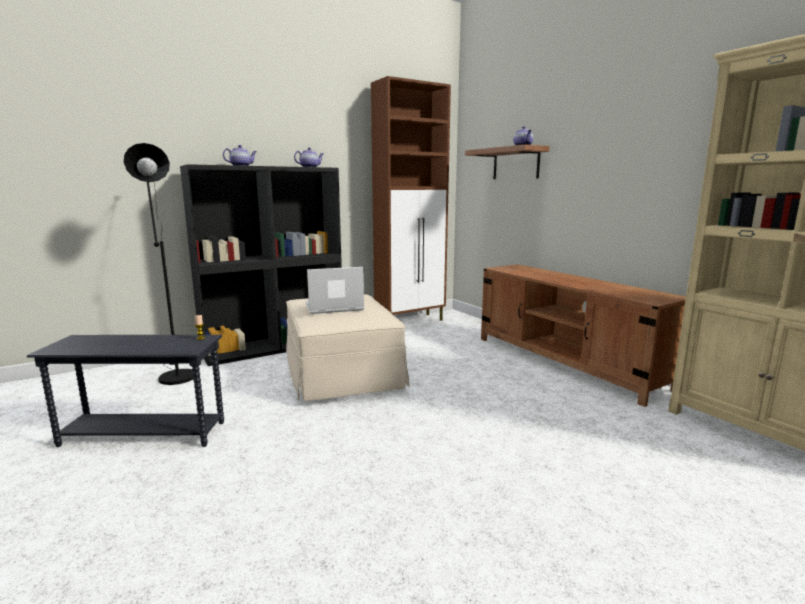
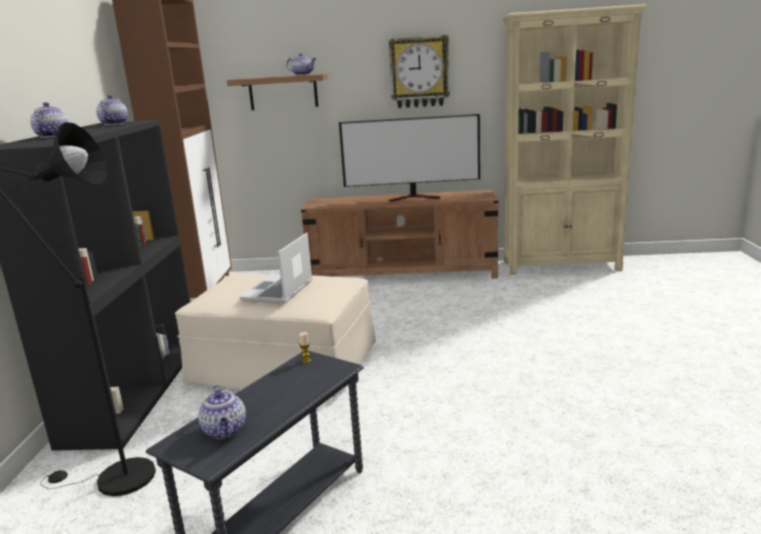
camera: 55 degrees left, 5 degrees up
(89, 343) = (225, 430): none -> teapot
(588, 283) = (415, 198): none -> television
(633, 143) = (419, 72): none -> wall clock

